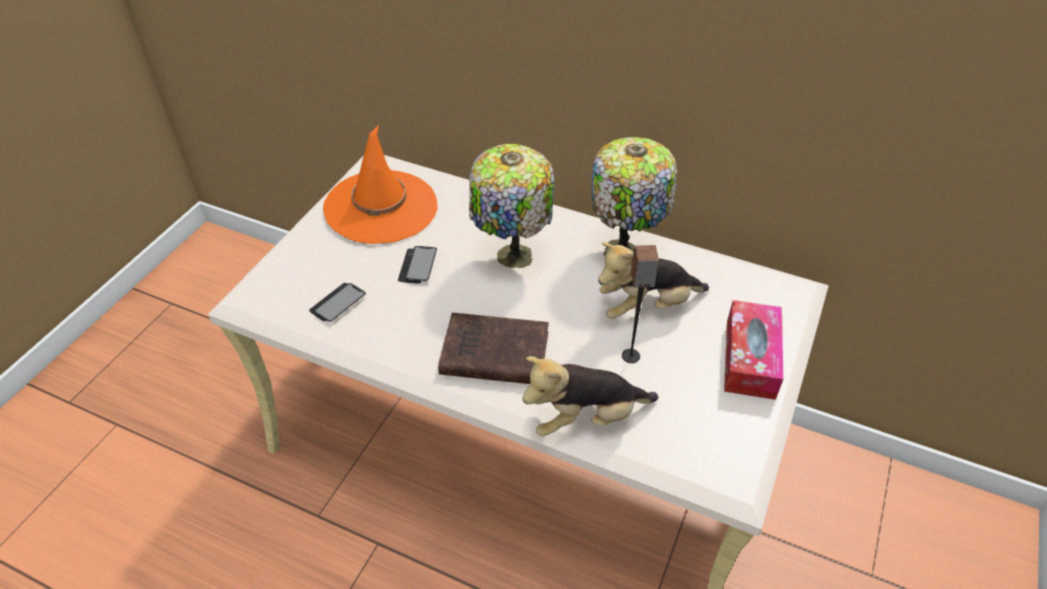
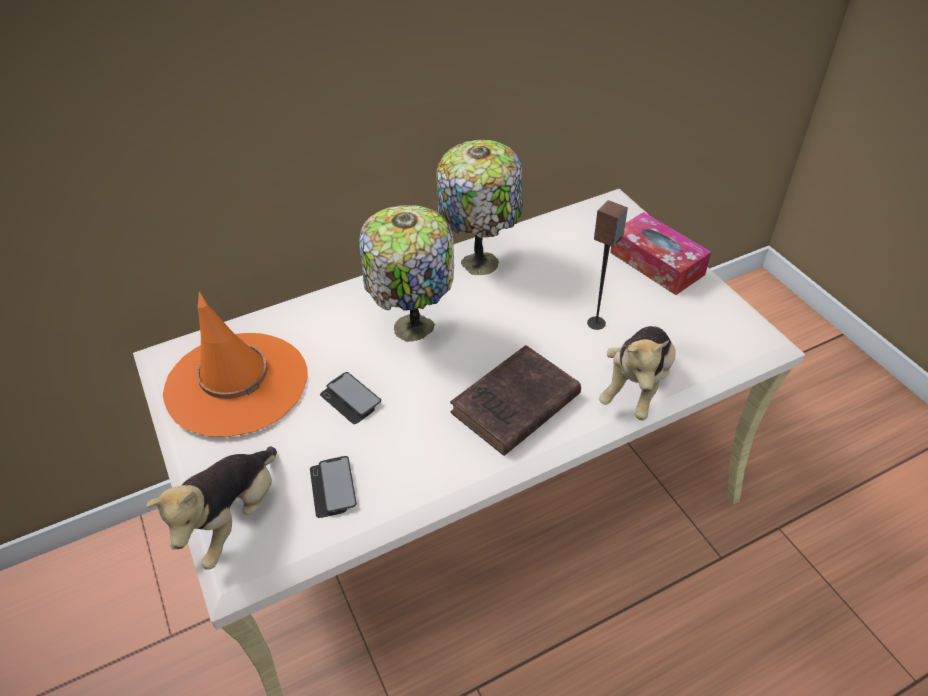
camera: 50 degrees left, 0 degrees up
(646, 306) = (553, 284): plush toy -> plush toy (233, 519)

